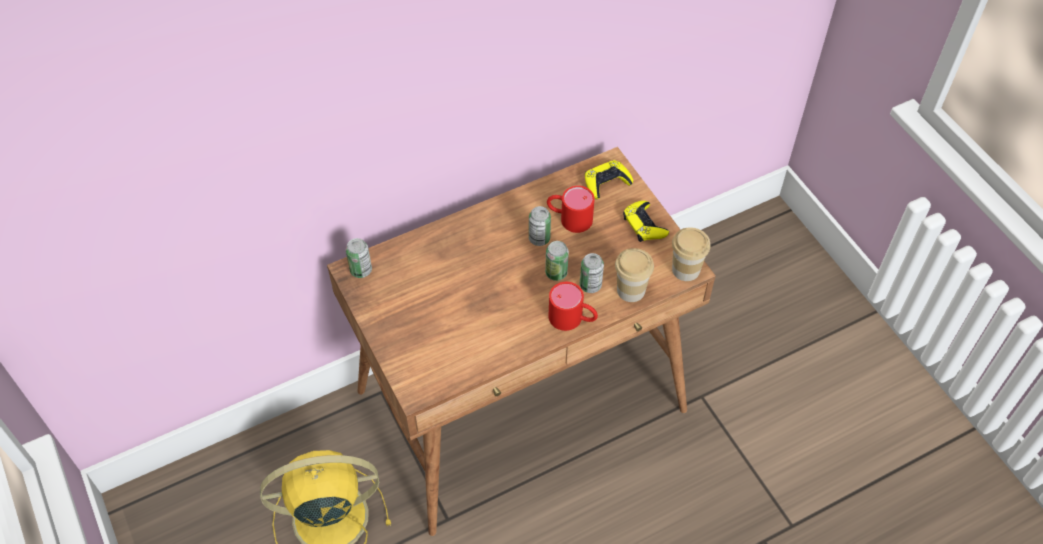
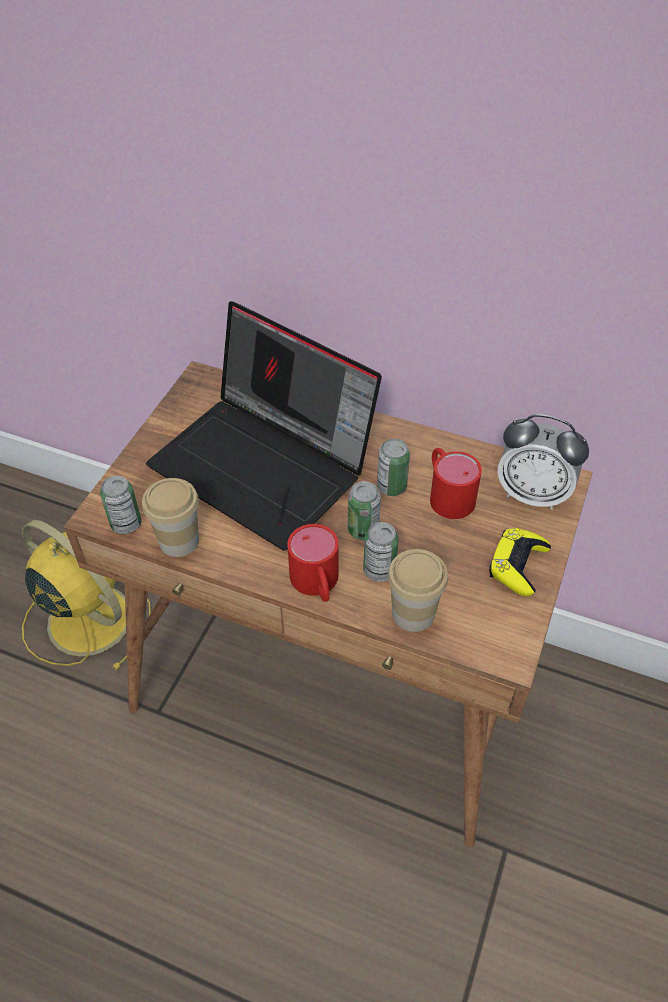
camera: 50 degrees right, 5 degrees down
(361, 270) = (208, 385): can -> can (126, 524)
(462, 285) = (266, 465): none -> laptop
(606, 183) = (532, 494): yellow game controller -> alarm clock
(686, 269) = (503, 649): cup -> cup (179, 541)

